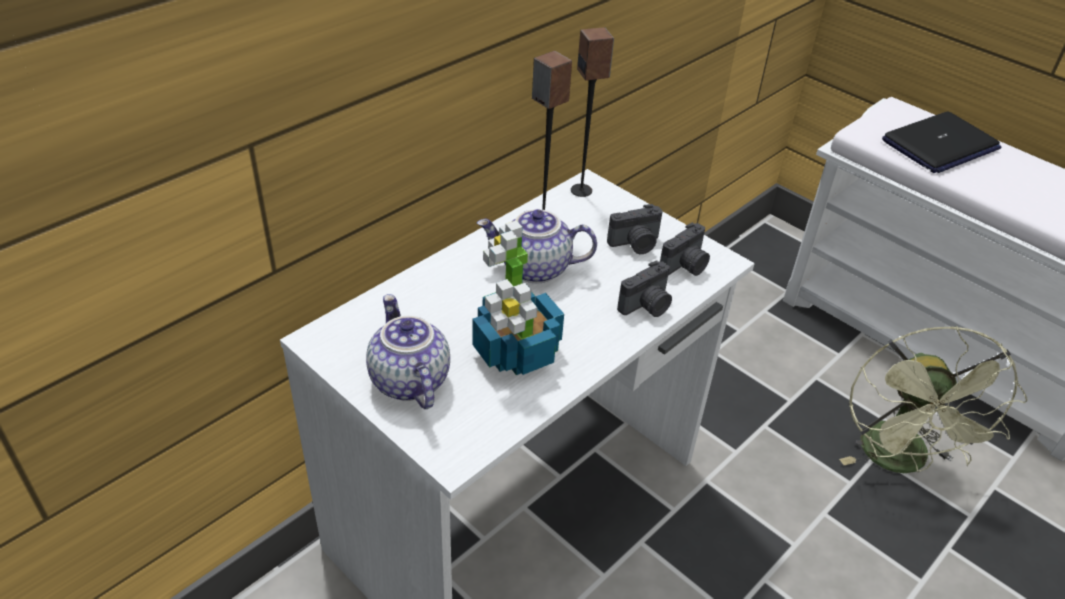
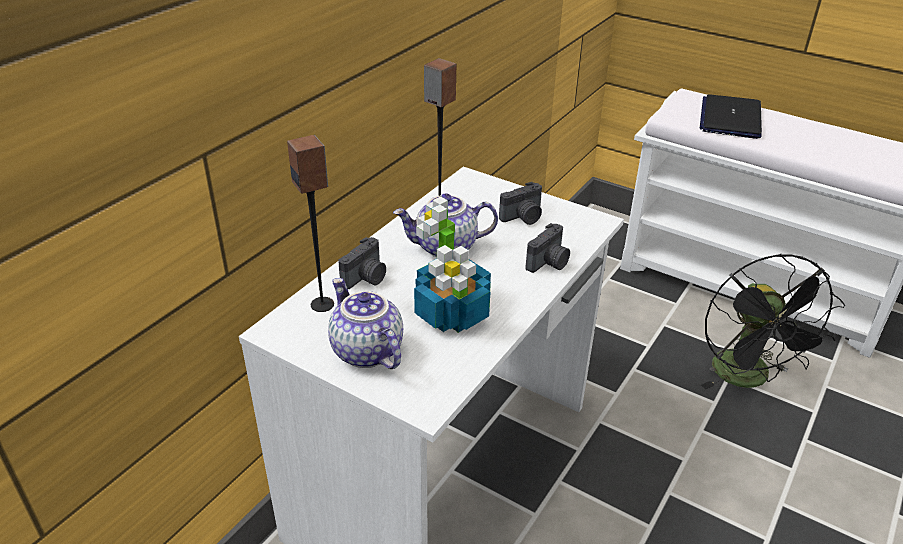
camera: 10 degrees left, 5 degrees down
(581, 190) = (464, 183): speaker -> speaker (323, 304)
(685, 266) = (569, 228): camera -> camera (366, 278)
(900, 461) = (748, 379): green fan -> black fan
(940, 145) = (730, 118): laptop -> laptop turned 150 degrees clockwise

